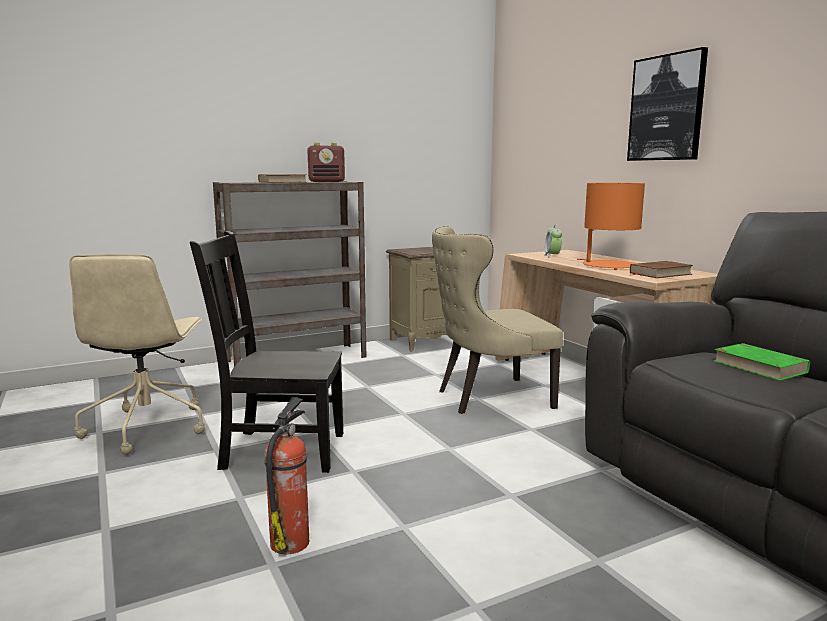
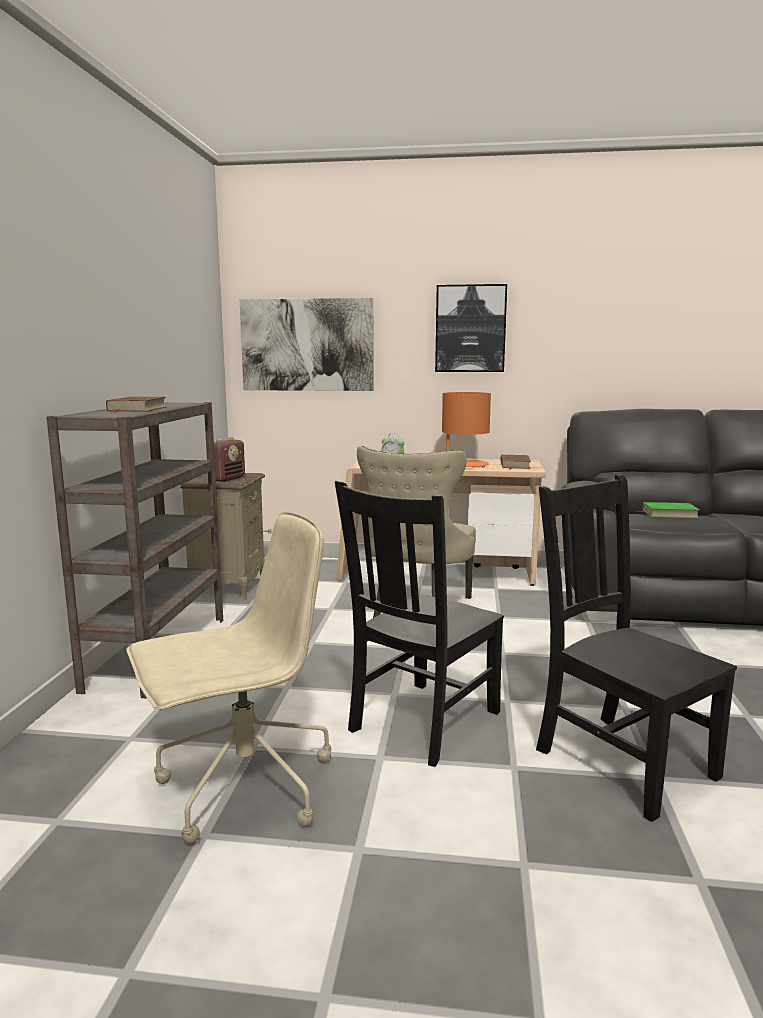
camera: 55 degrees left, 0 degrees up
(149, 426) = (238, 790): beige office chair -> beige office chair turned 60 degrees counterclockwise
(291, 541) = (620, 760): fire extinguisher -> black chair
(327, 182) = (170, 404): radio -> radio (227, 479)
(538, 137) = (307, 345): none -> picture

